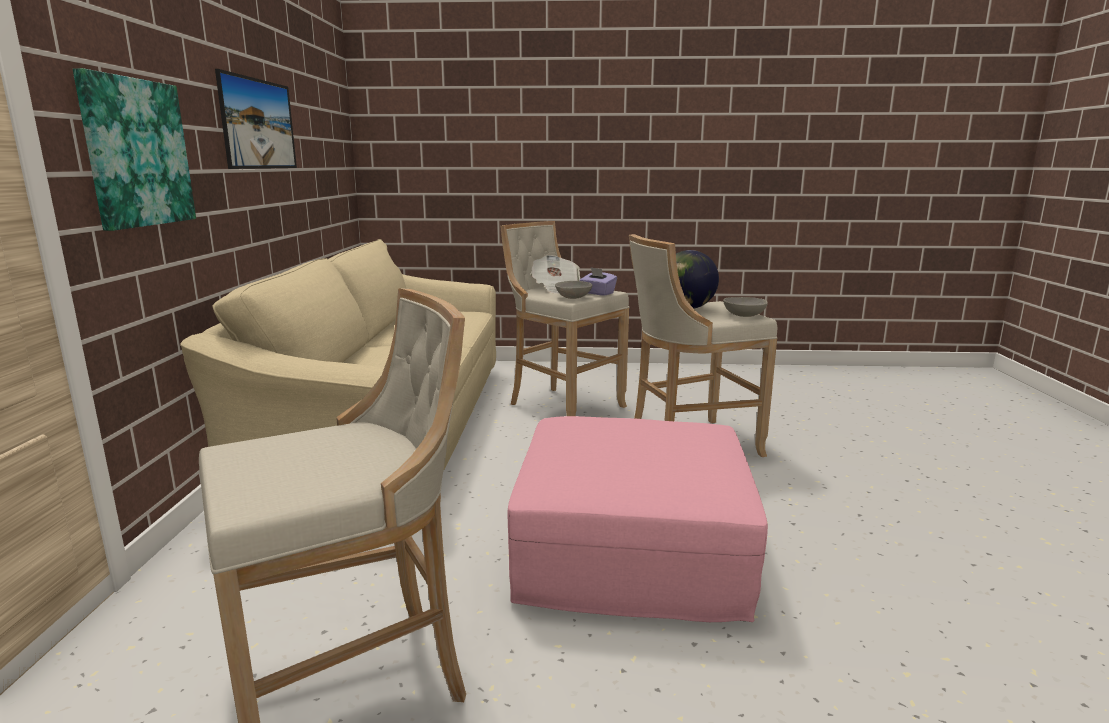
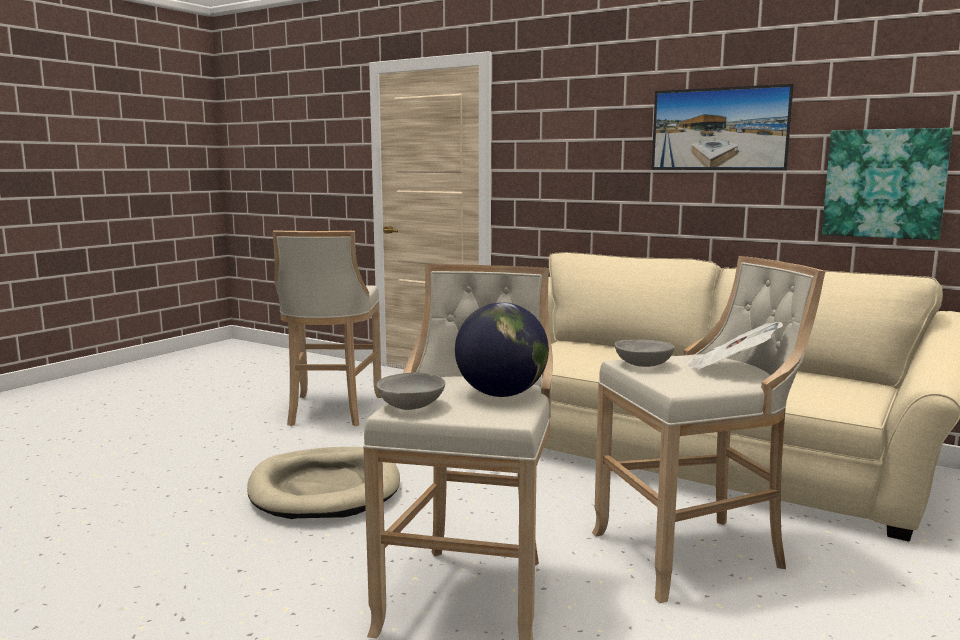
camera: 120 degrees right, 5 degrees down
(136, 153) = (552, 159): picture -> picture (884, 183)
(597, 293) = (669, 380): purple tissue box -> none
(631, 550) = (325, 489): pink ottoman -> beige dog bed

